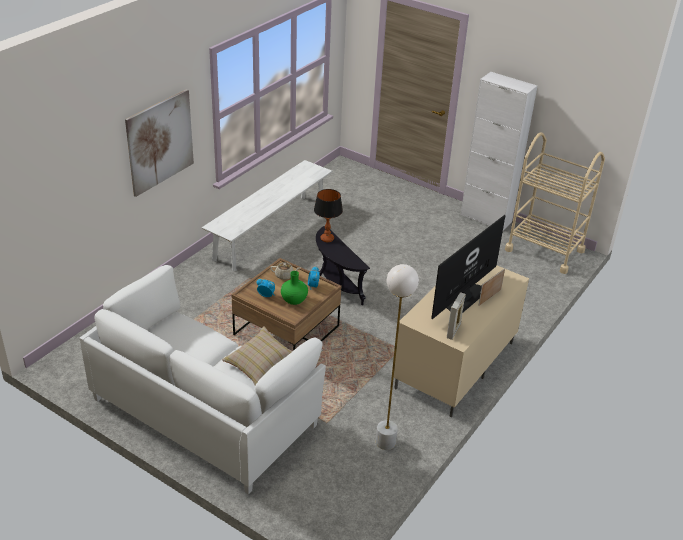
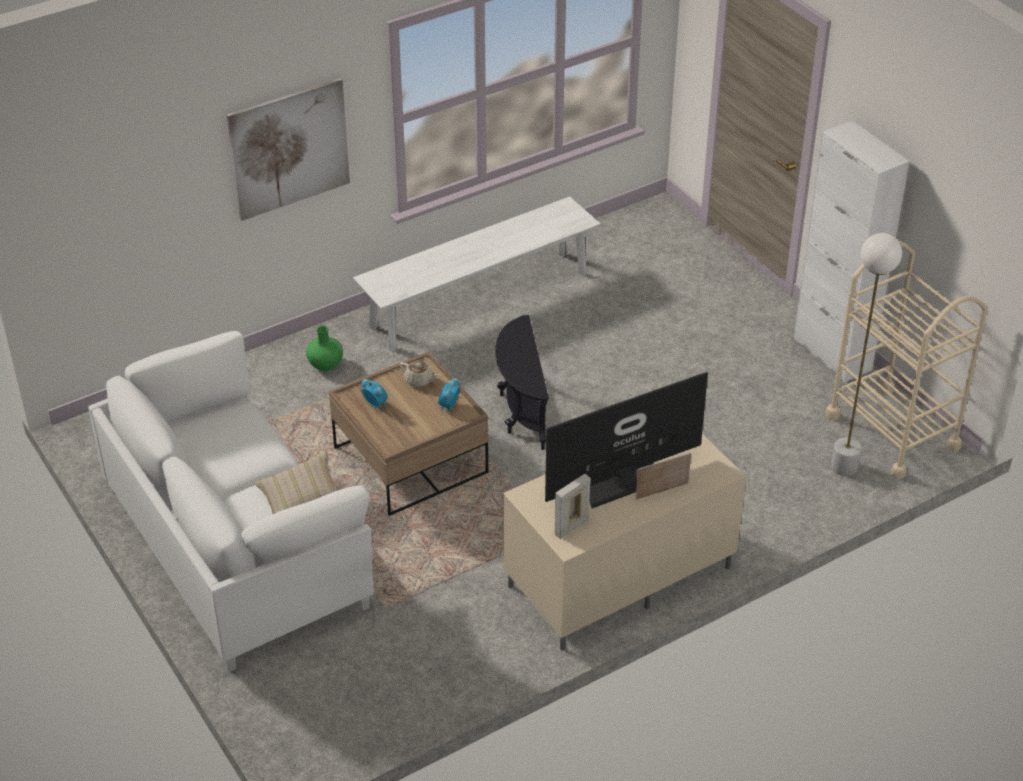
camera: 25 degrees right, 5 degrees up
(294, 300) = (409, 421): green vase -> green vase (325, 364)
(327, 239) = (515, 337): table lamp -> none
(385, 442) = (447, 658): white floor lamp -> white floor lamp (844, 467)

